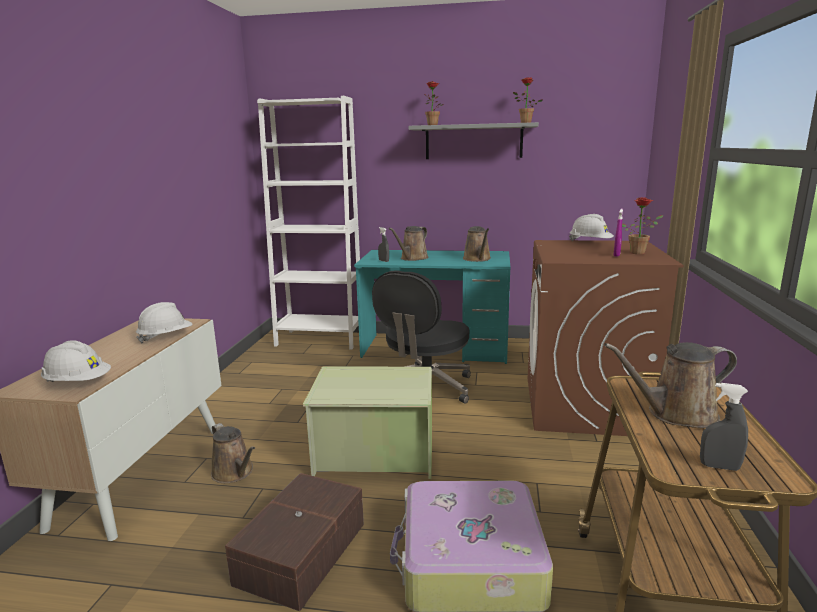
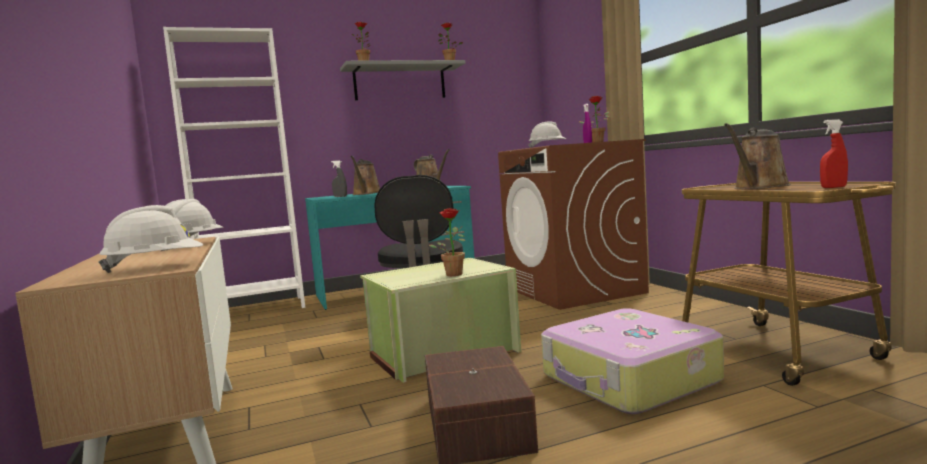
camera: 30 degrees left, 10 degrees down
(234, 473) = (306, 405): brown watering can -> none
(375, 394) = (453, 274): none -> potted plant
(719, 467) = (833, 187): grey spray bottle -> red spray bottle

